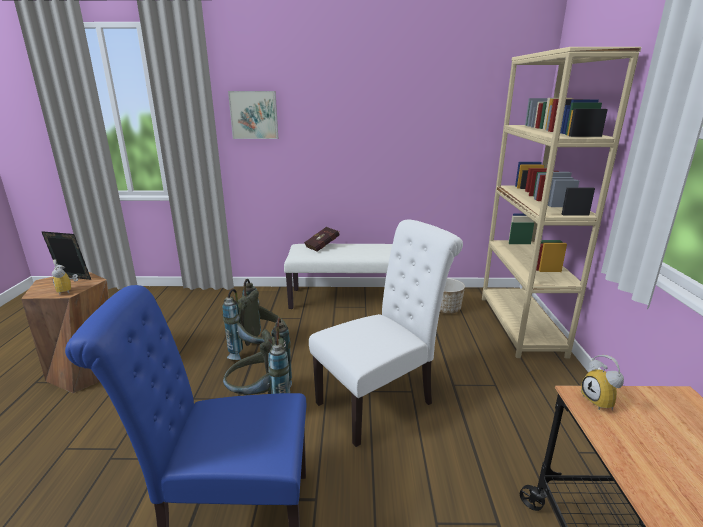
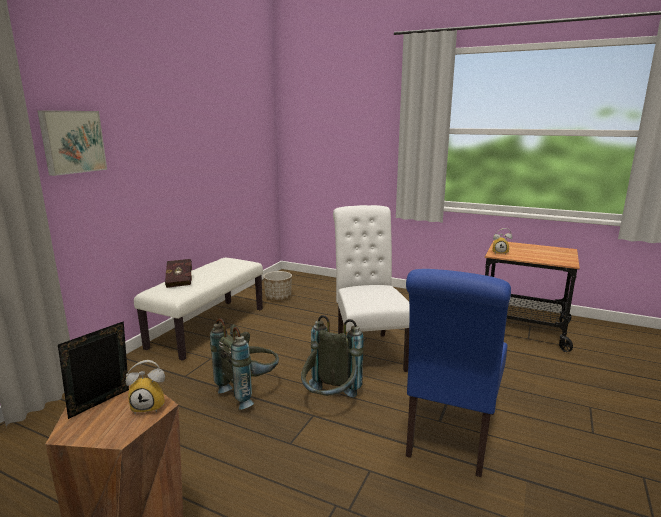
camera: 65 degrees left, 5 degrees down
(520, 325) = (327, 284): beige bookcase -> none

